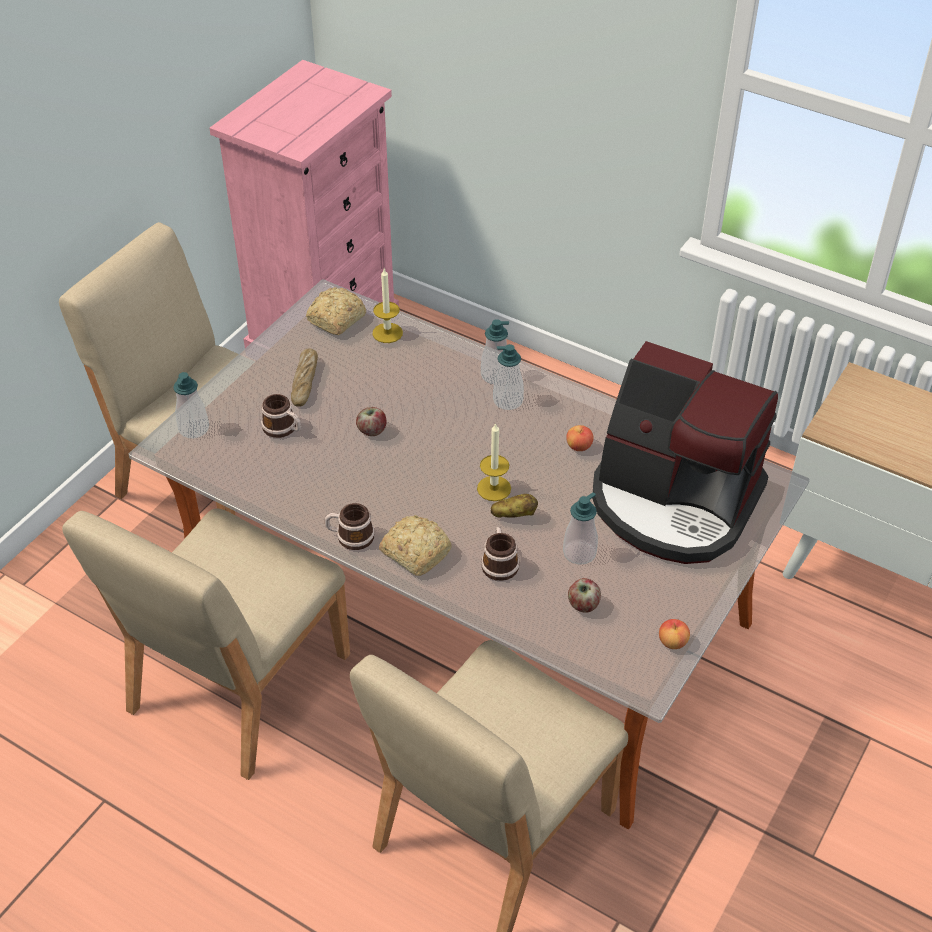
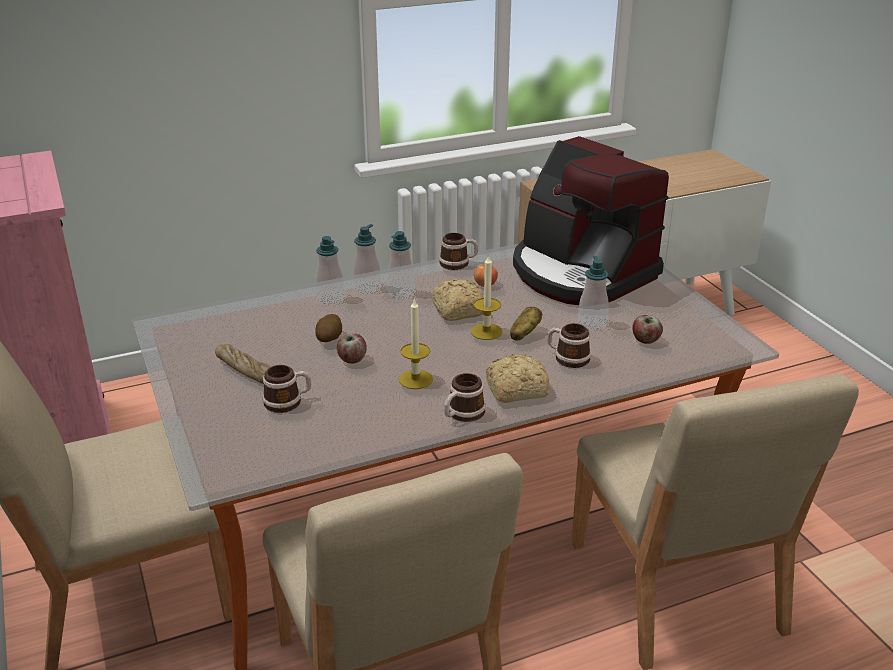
camera: 55 degrees left, 15 degrees down
(194, 429) = (215, 451): soap dispenser -> soap dispenser (330, 298)
(335, 320) = (194, 329): bread -> bread (458, 310)
(387, 333) = (249, 312): candle -> candle (415, 379)
(391, 400) = (329, 338): none -> potato
(601, 408) = (458, 263): none -> mug
(672, 642) = (712, 321): apple -> none
(674, 502) = (581, 273): coffee machine -> coffee machine turned 75 degrees clockwise

